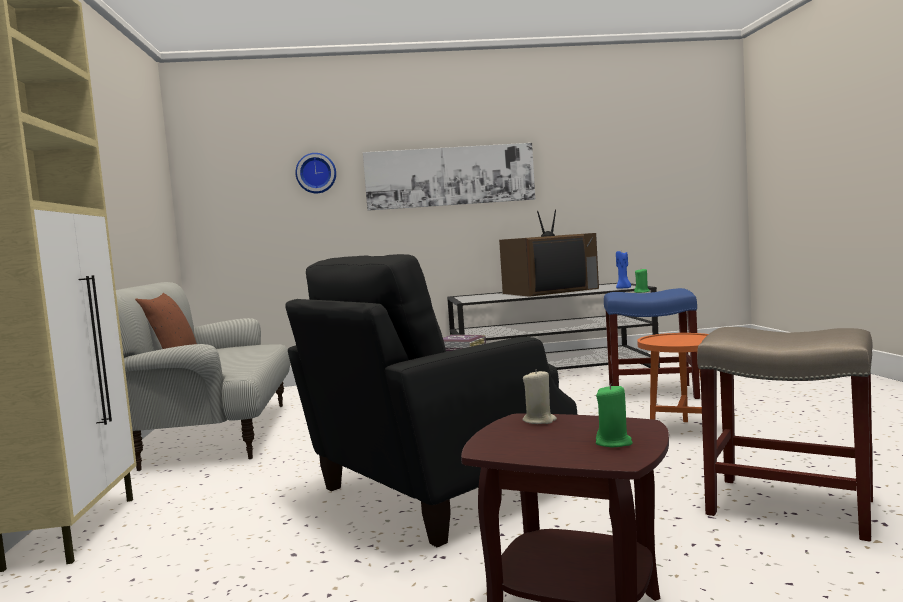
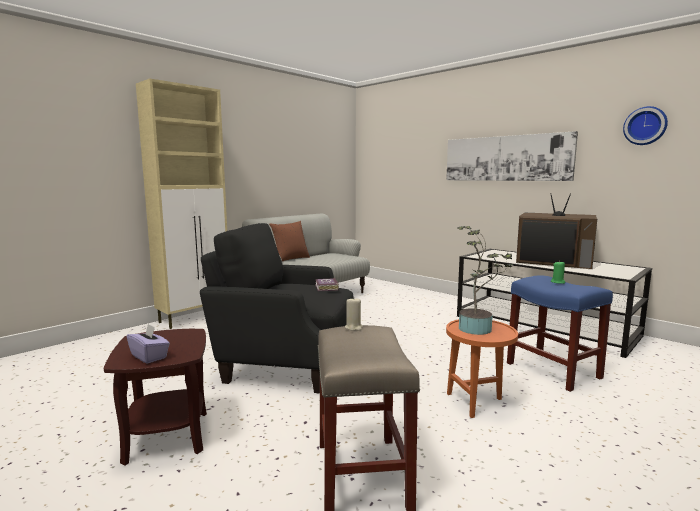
camera: 50 degrees right, 5 degrees up
(316, 173) = (421, 153): wall clock -> wall clock (645, 126)
(539, 420) = (189, 336): beige candle -> beige candle (354, 327)
(614, 443) = (149, 356): green candle -> purple tissue box
(623, 288) = (608, 274): blue candle -> none
(673, 340) = (478, 328): none -> potted plant

